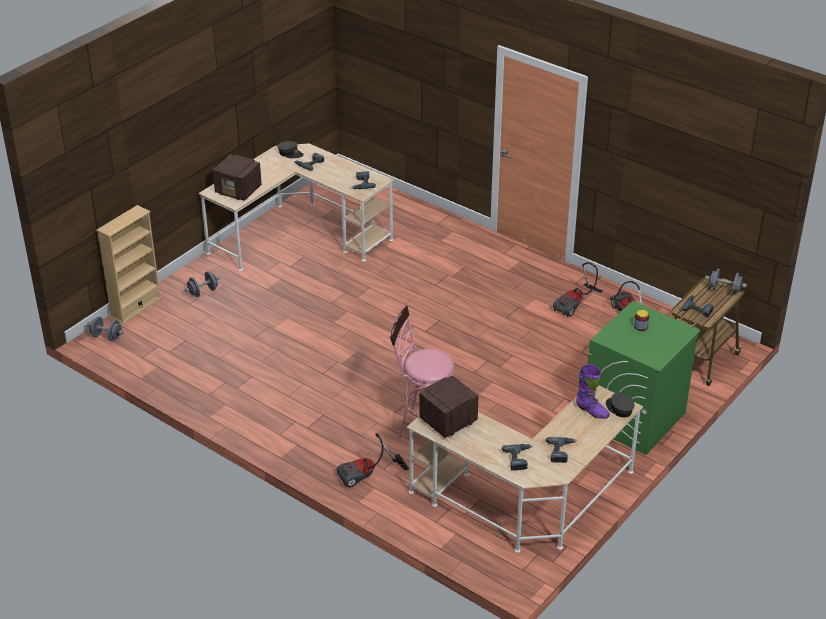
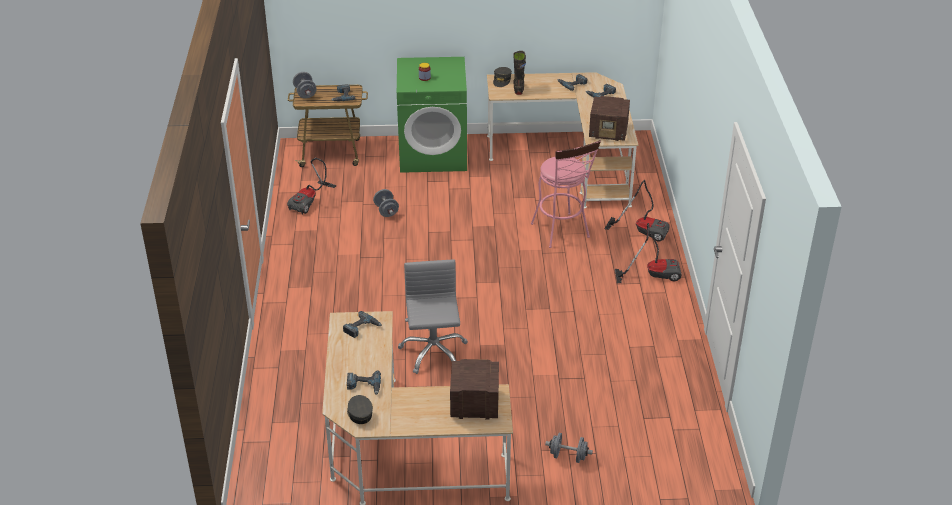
camera: 130 degrees left, 0 degrees up
(106, 337) = (709, 474): grey dumbbell -> grey dumbbell (386, 211)
(136, 307) = (648, 487): beige bookcase -> none
(239, 191) = (473, 404): radio -> radio turned 75 degrees counterclockwise
(368, 288) = (433, 352): none -> grey office chair
(576, 305) = (323, 231): vacuum cleaner -> vacuum cleaner (653, 274)
(592, 411) = (518, 88): purple boot -> black boot

